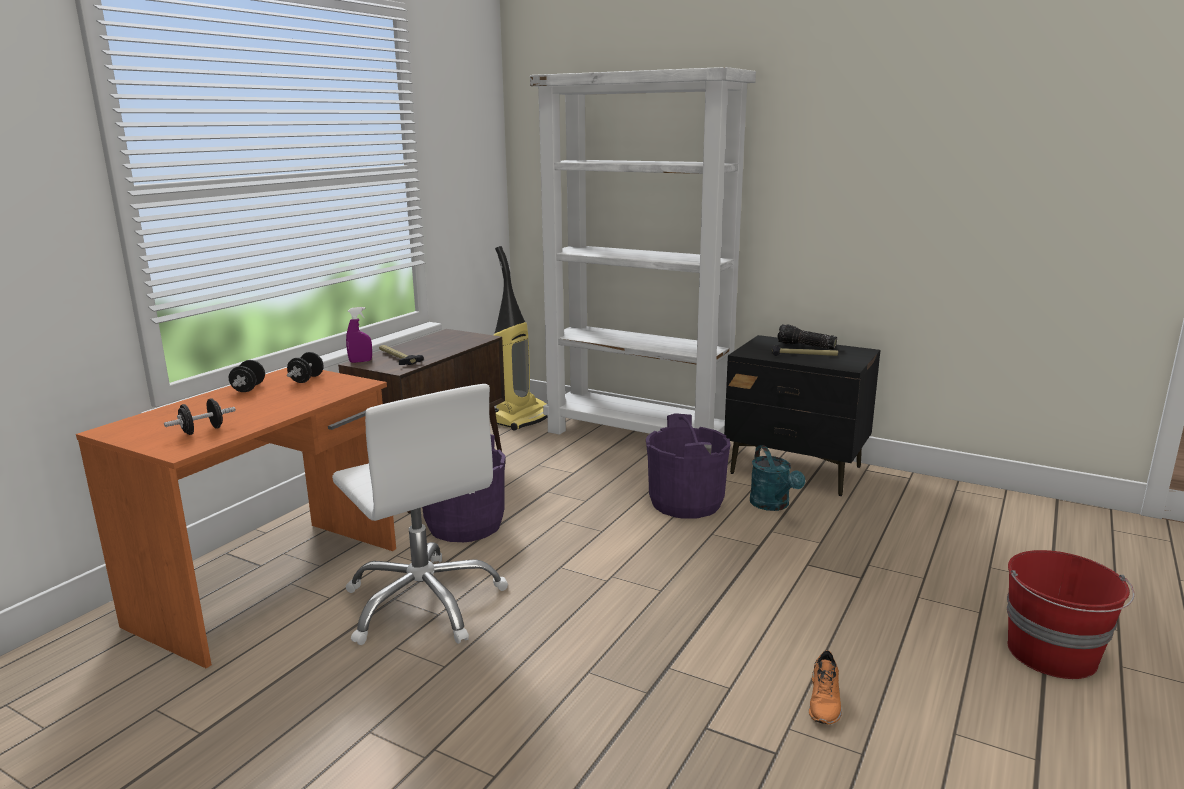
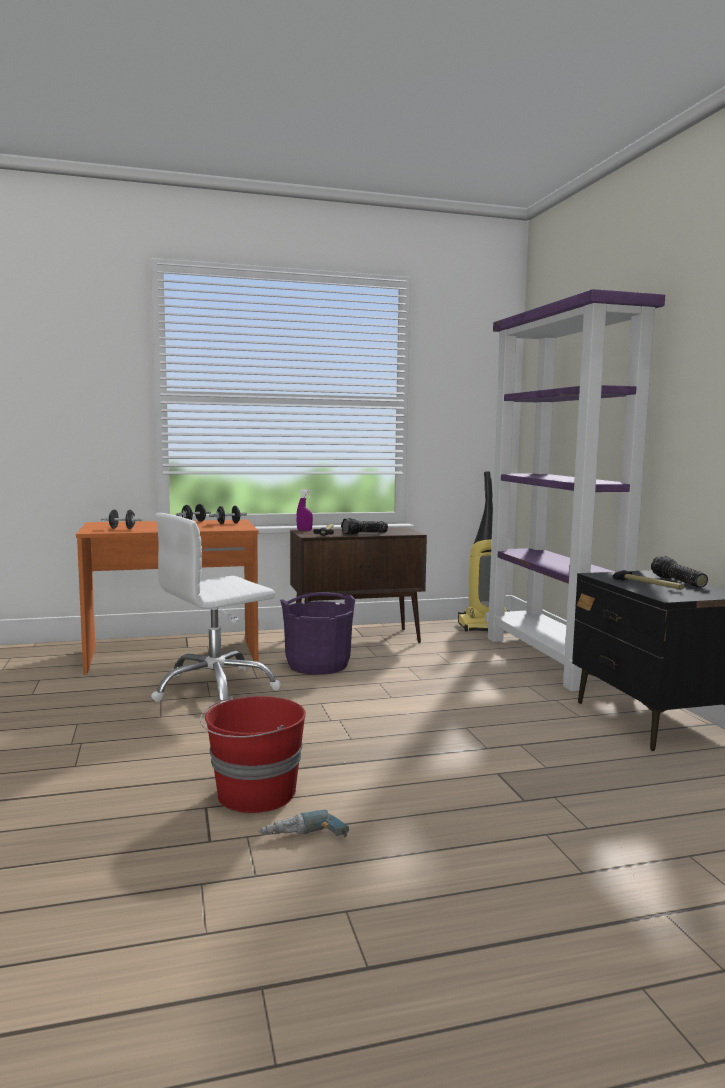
camera: 45 degrees right, 10 degrees down
(424, 602) = (215, 688): white office chair -> white office chair turned 45 degrees clockwise
(443, 351) = (364, 534): none -> flashlight
(639, 437) = (553, 660): white bookcase -> purple bookcase
(686, 503) = (492, 705): purple bucket -> none
(773, 505) = (564, 732): turquoise watering can -> none
(825, 701) = (304, 840): orange shoe -> power drill
(1053, 654) = (580, 935): red bucket -> red bucket (255, 794)

